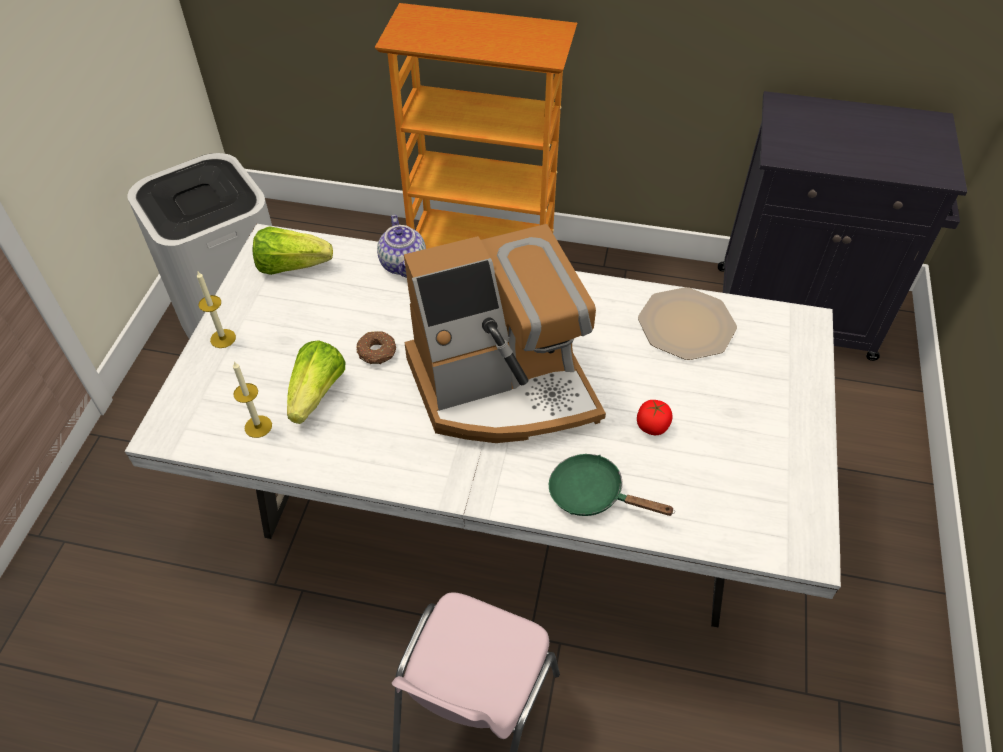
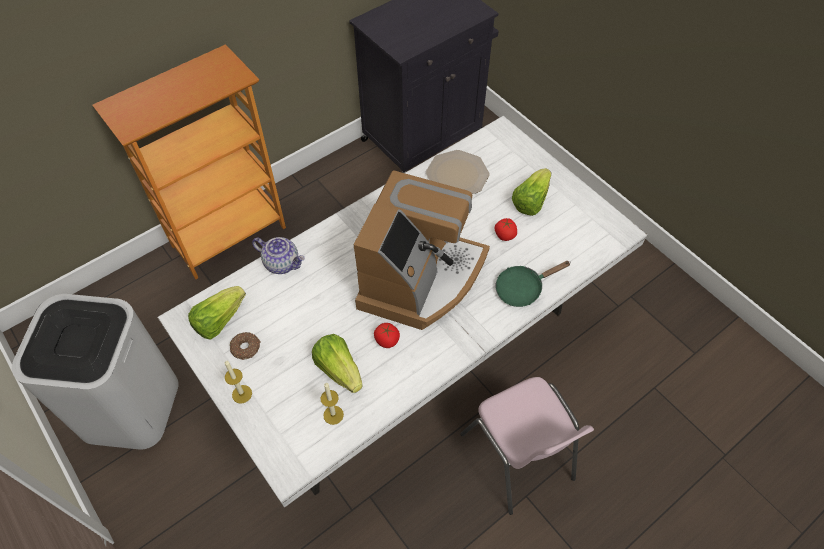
camera: 50 degrees left, 5 degrees up
(377, 352) = (337, 320): donut -> donut (246, 348)
(391, 410) = (387, 340): none -> tomato
(735, 419) = (530, 201): none -> lettuce

